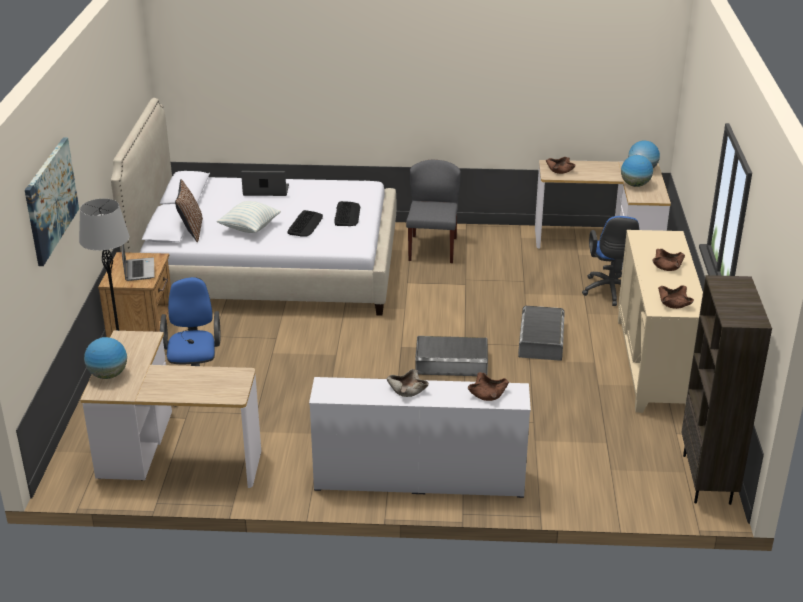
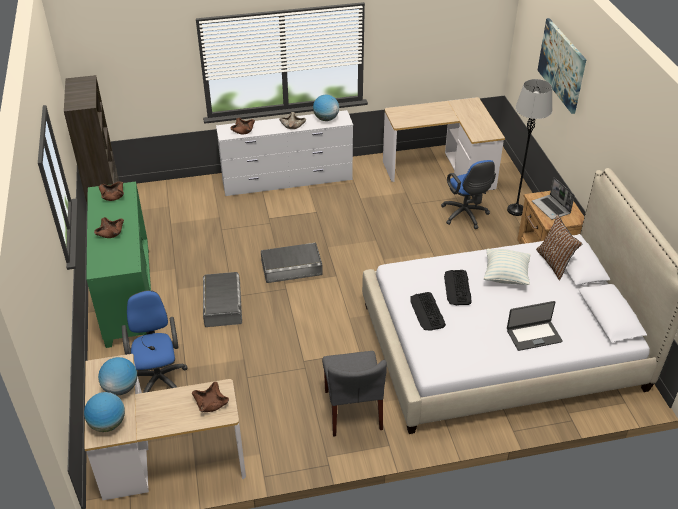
camera: 165 degrees right, 10 degrees up
(108, 375) = (477, 111): globe -> globe (326, 119)
(654, 364) = (127, 295): beige cabinet -> green cabinet

